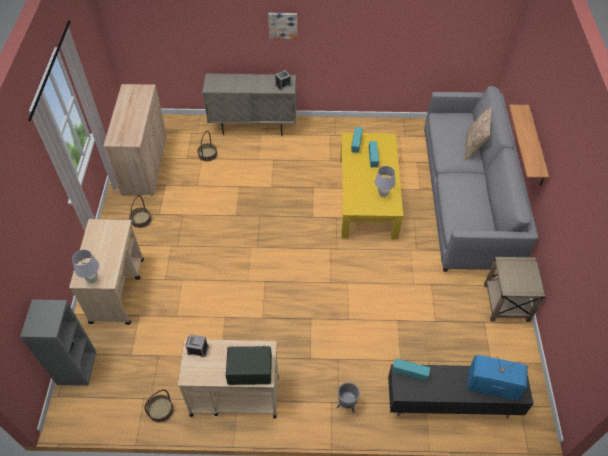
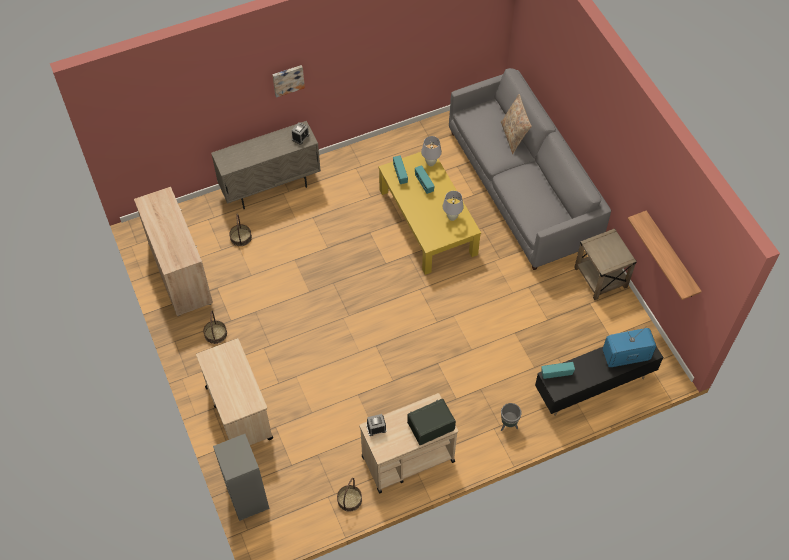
camera: 25 degrees left, 5 degrees up
(92, 279) = (240, 408): white table lamp -> white table lamp (431, 163)
(535, 146) = (579, 126): shelf -> shelf (671, 256)

